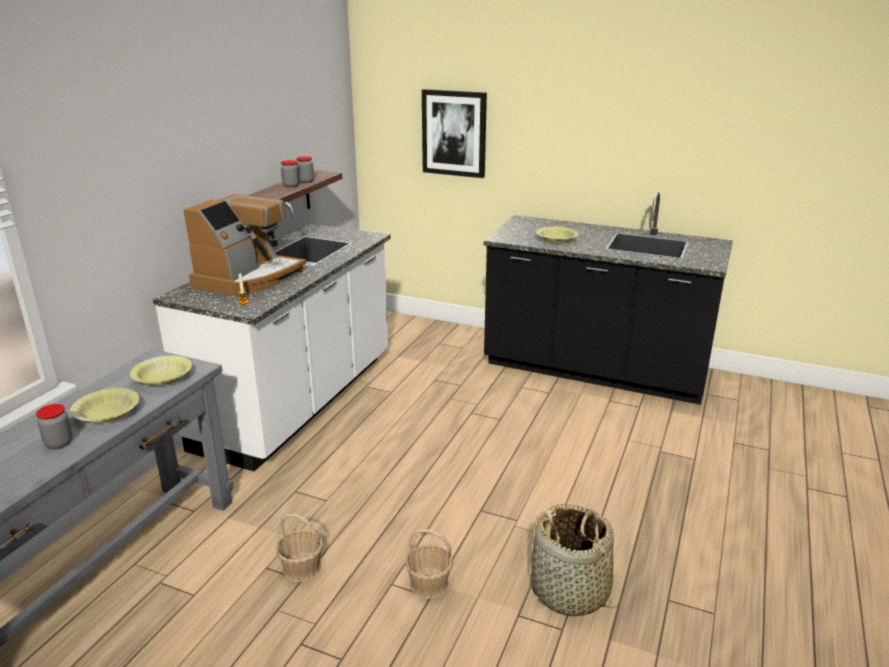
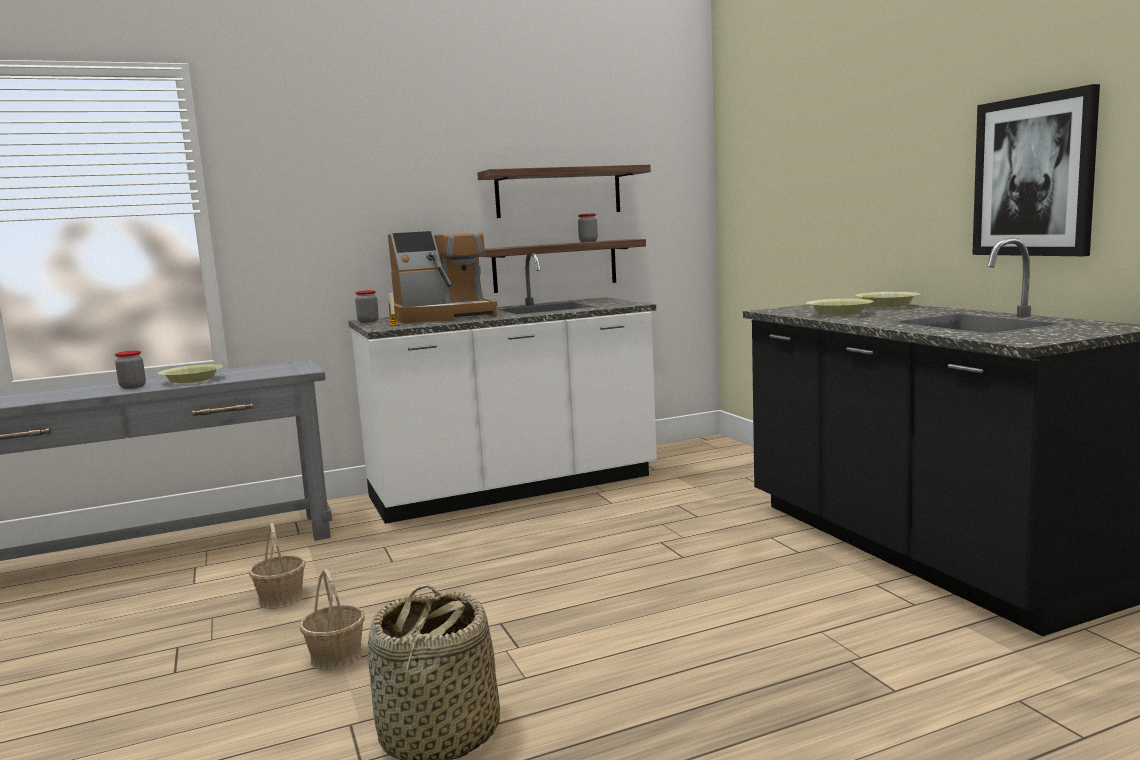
camera: 45 degrees right, 15 degrees down
(163, 378) = (271, 371): yellow bowl -> yellow bowl (887, 306)
(273, 138) = (558, 192): none -> shelf
(291, 186) = (564, 243): jar -> jar (368, 321)
(454, 133) = (797, 192): picture -> picture (1034, 176)

